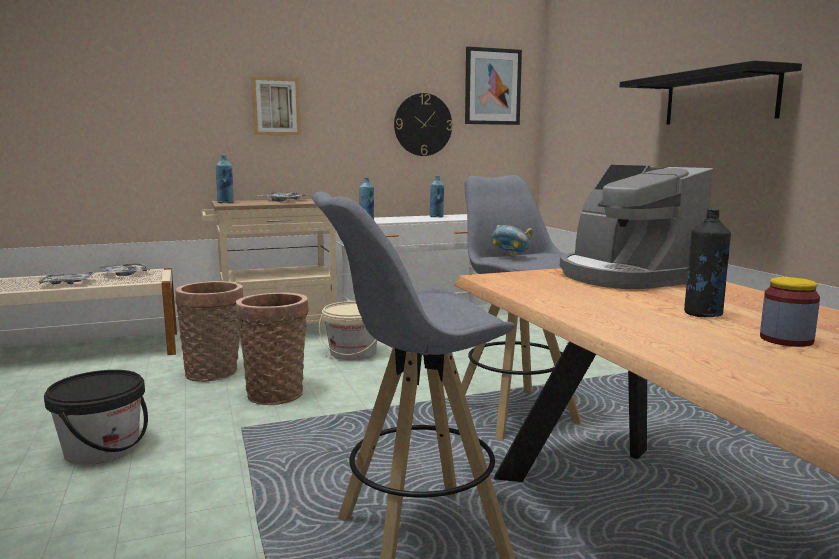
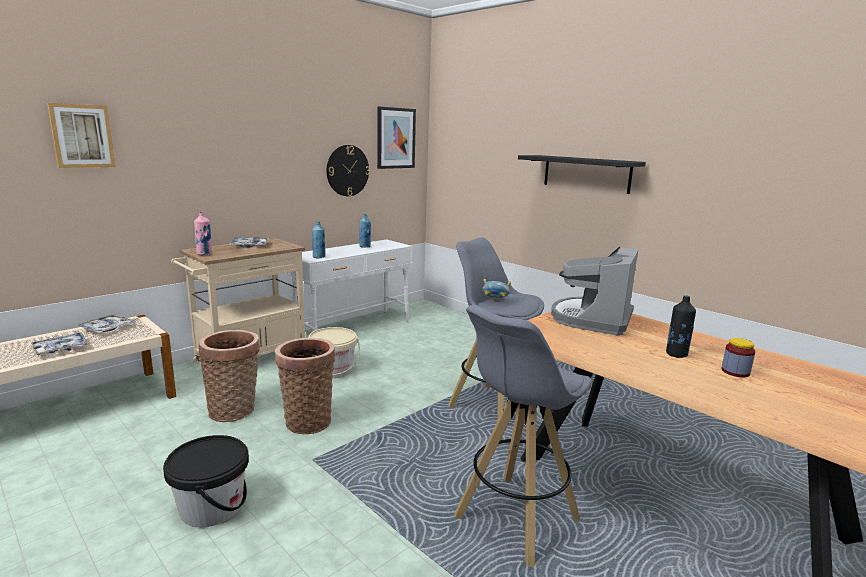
camera: 25 degrees left, 5 degrees up
(226, 203) = (204, 254): blue bottle -> pink bottle
(276, 106) = (231, 160): picture -> picture (82, 136)
(624, 276) = (592, 319): coffee machine -> coffee machine turned 75 degrees clockwise

